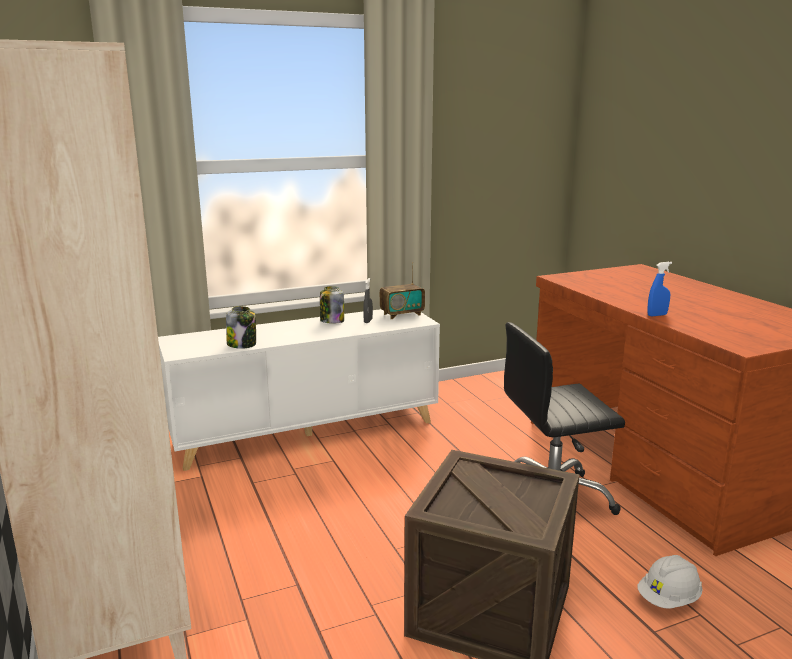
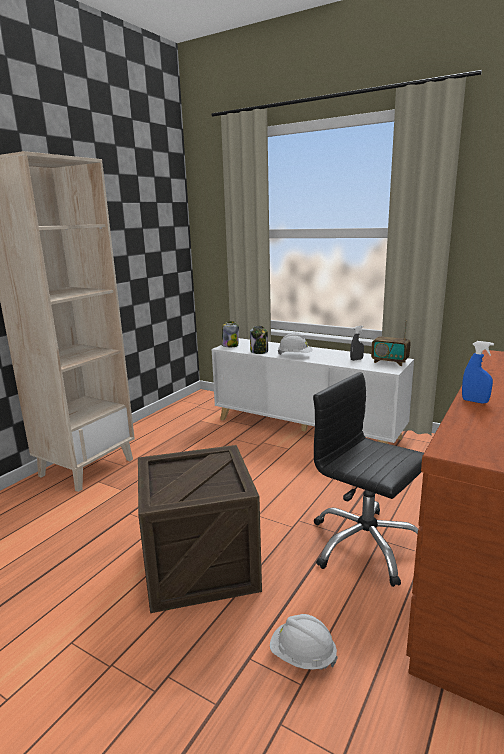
camera: 55 degrees right, 0 degrees up
(297, 336) = (295, 355): none -> white hard hat
(331, 321) = (335, 354): jar -> jar (230, 346)

